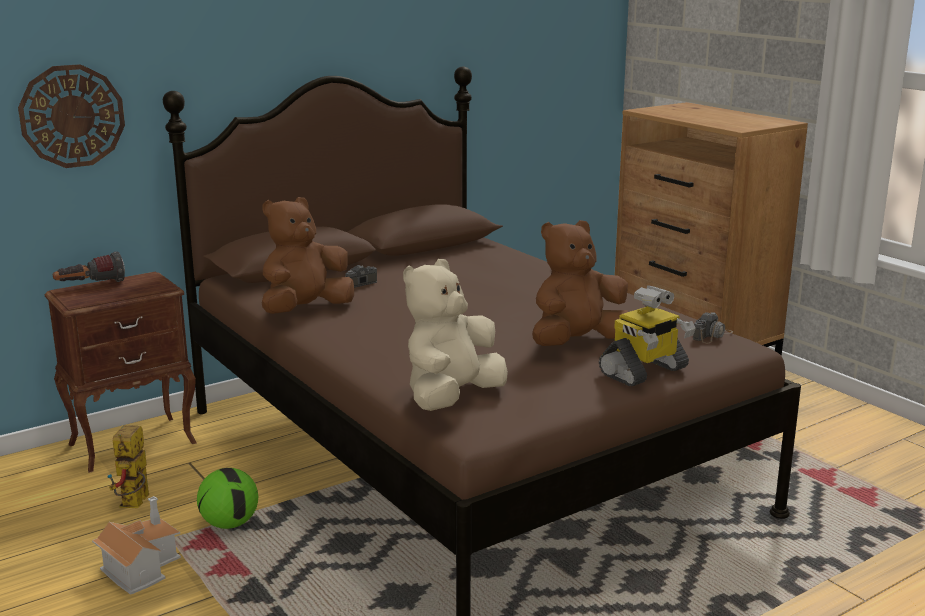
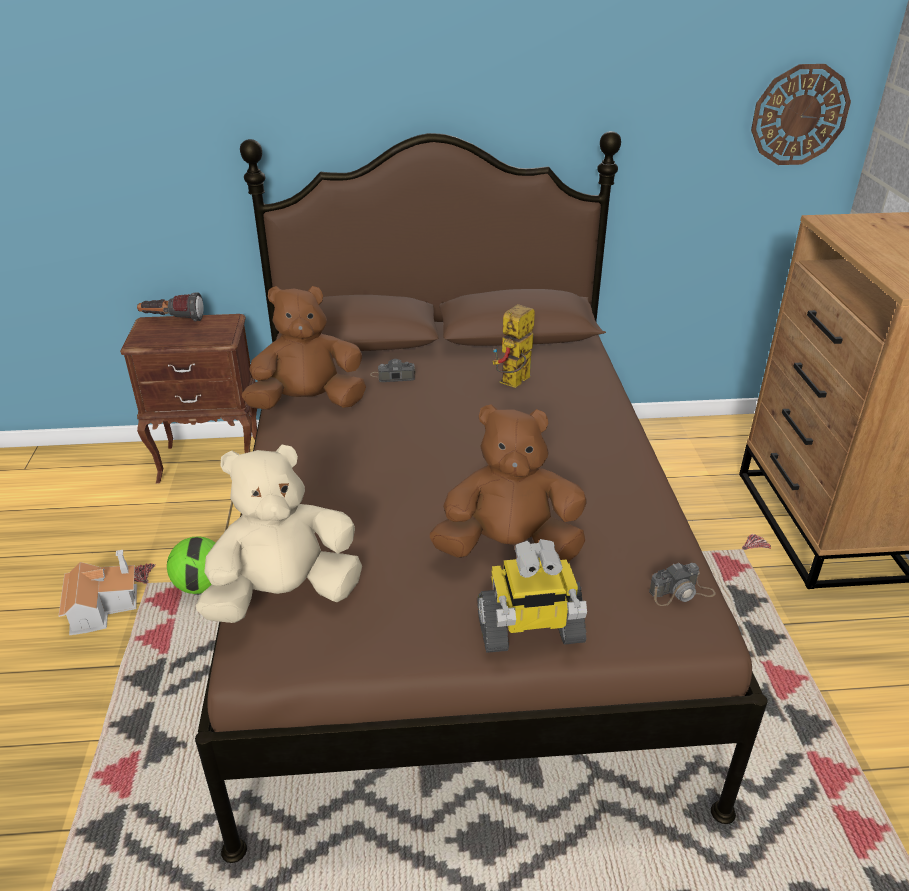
camera: 30 degrees right, 15 degrees up
(72, 116) = (156, 156): wall clock -> wall clock (799, 115)
(135, 505) = (156, 533): toy robot -> toy robot (514, 384)

